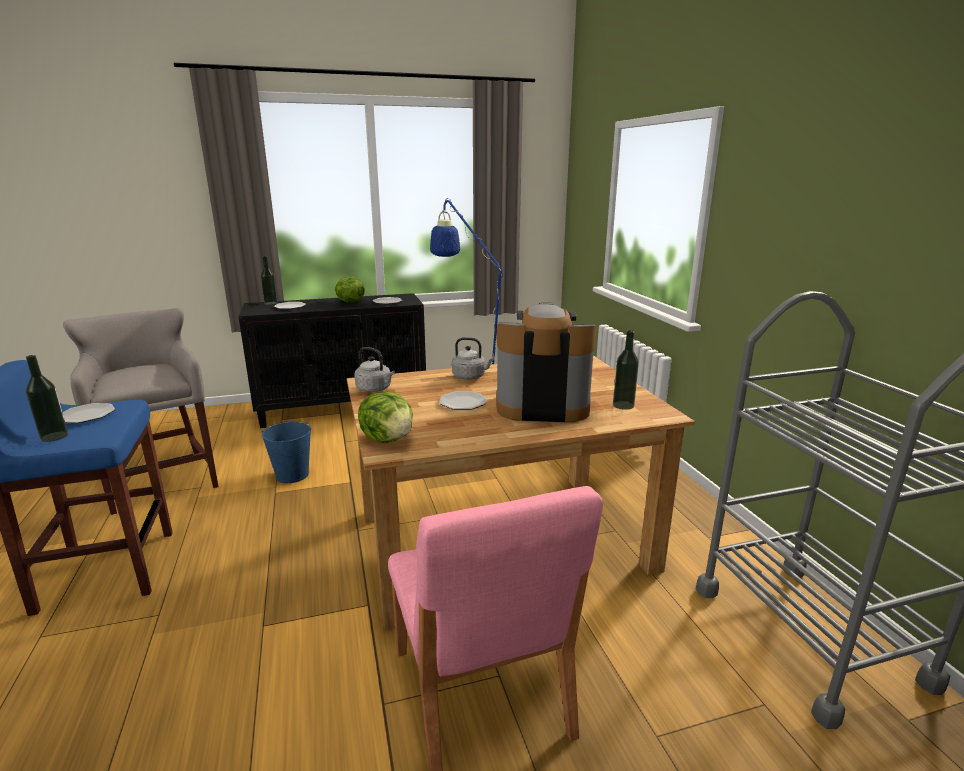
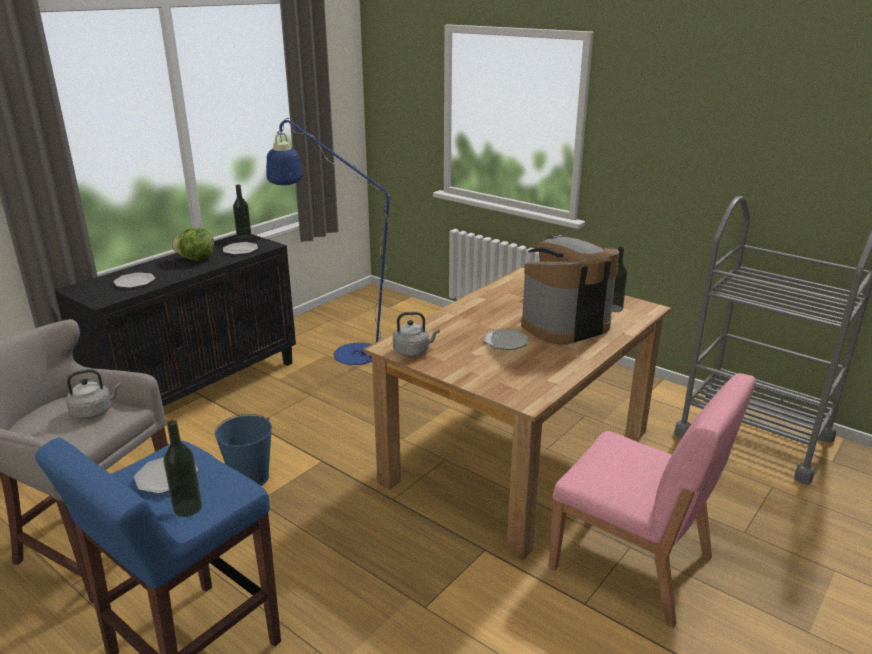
camera: 35 degrees left, 5 degrees up
(271, 303) = (96, 282): bottle -> bottle (244, 236)
(388, 439) = (511, 391): lettuce -> none
(470, 377) = (468, 315): grey kettle -> grey kettle (94, 412)

